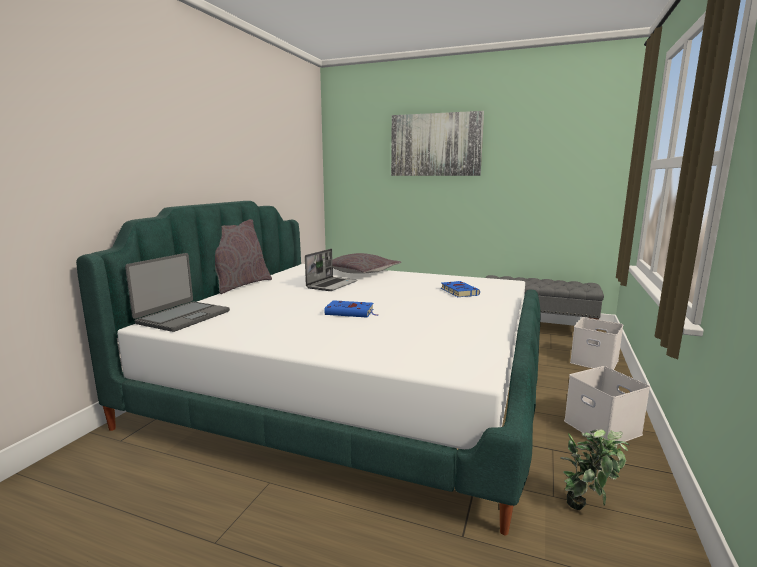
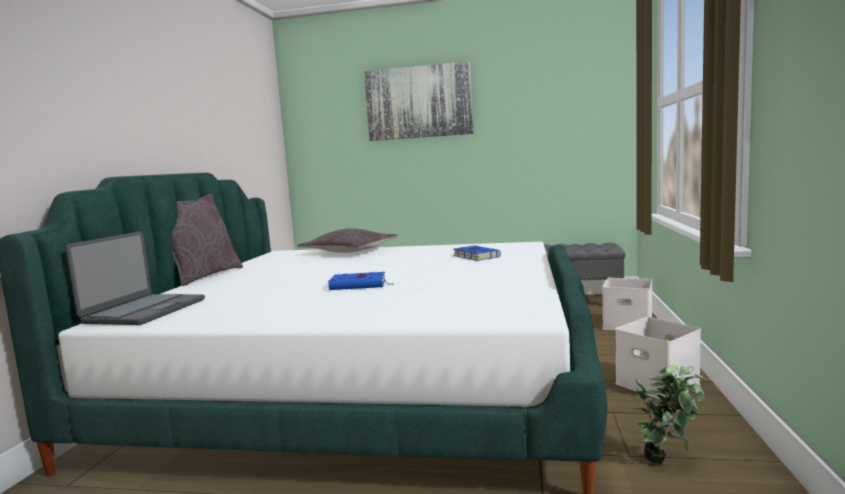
camera: 10 degrees left, 5 degrees down
(332, 285) = (322, 265): laptop -> none

